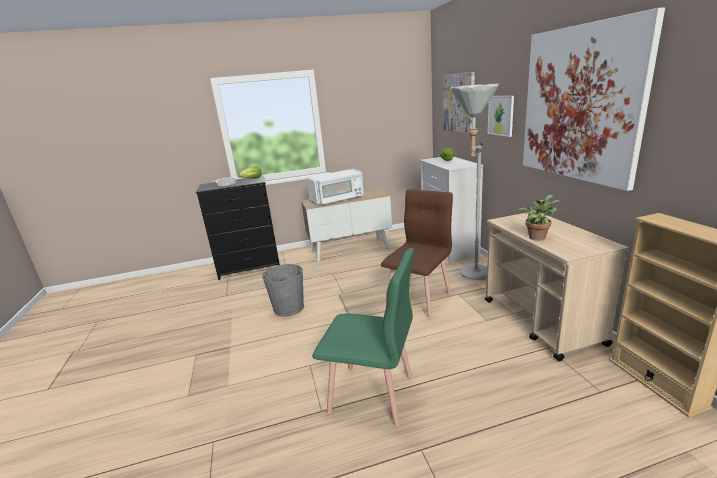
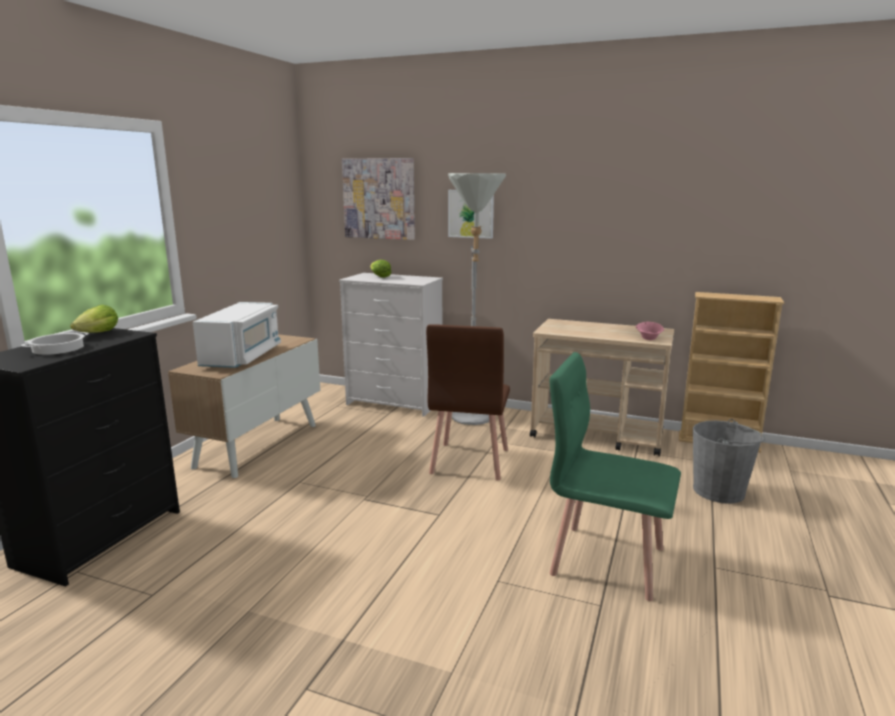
camera: 55 degrees left, 5 degrees down
(288, 308) = (326, 548): grey bucket -> grey bucket (719, 491)
(372, 394) = (606, 560): green chair -> green chair turned 120 degrees counterclockwise
(419, 299) = (469, 461): brown chair -> brown chair turned 150 degrees counterclockwise
(537, 236) = (608, 335): potted plant -> none
(565, 249) = (649, 339): none -> pink bowl
(580, 104) = (596, 199): picture -> none

